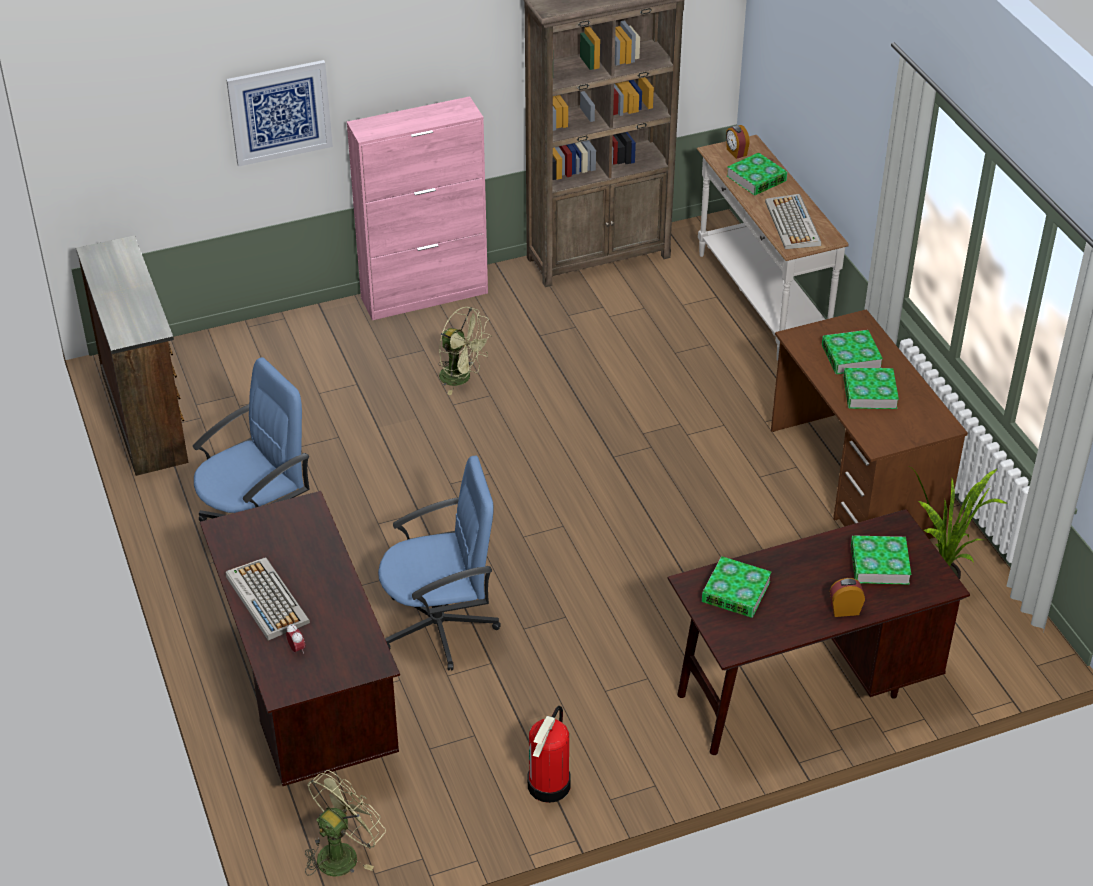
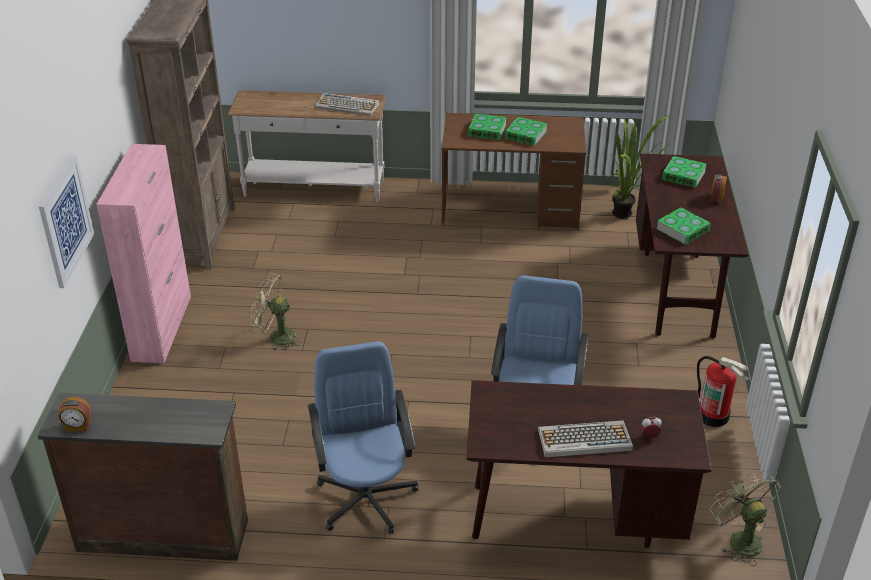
camera: 65 degrees left, 5 degrees down
(462, 378) = (276, 337): green fan -> green fan turned 135 degrees counterclockwise
(736, 152) = (250, 102): alarm clock -> alarm clock (77, 426)
(756, 178) = (287, 103): book -> none

